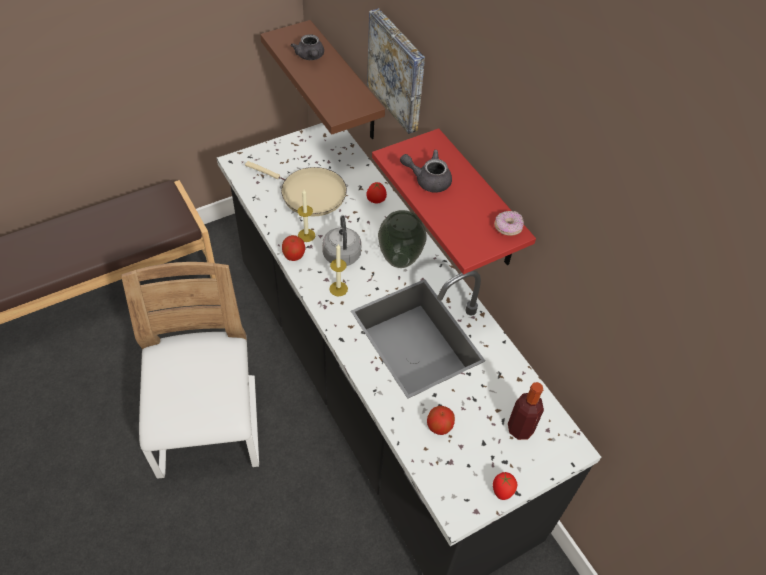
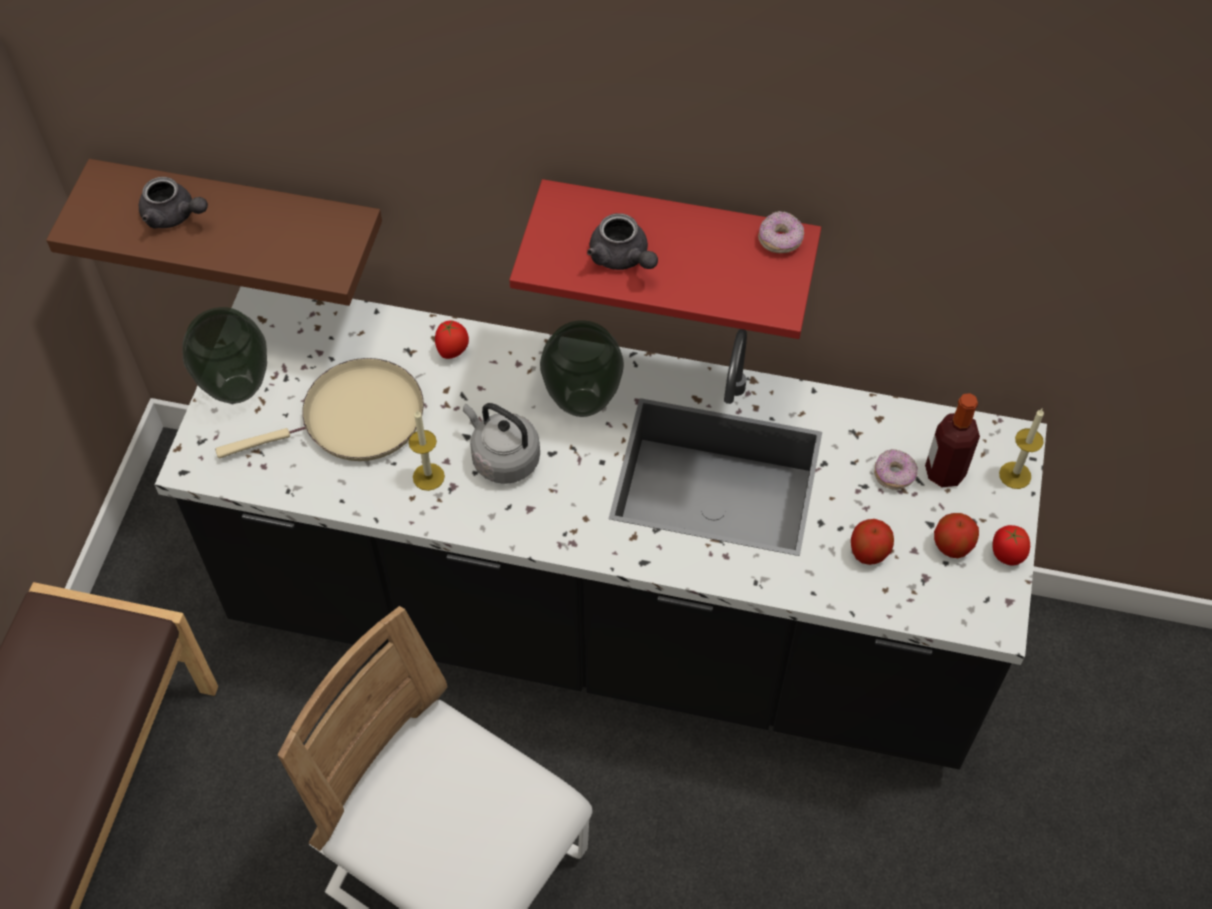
camera: 45 degrees left, 5 degrees up
(285, 151) = (238, 389): none -> vase
(294, 255) = (449, 517): apple -> apple (952, 545)
(338, 289) = (559, 506): candle -> candle (1015, 475)
(398, 70) = (403, 139): picture -> none
(428, 180) = (622, 258): grey teapot -> grey teapot turned 90 degrees counterclockwise
(494, 407) = (894, 475): none -> donut

